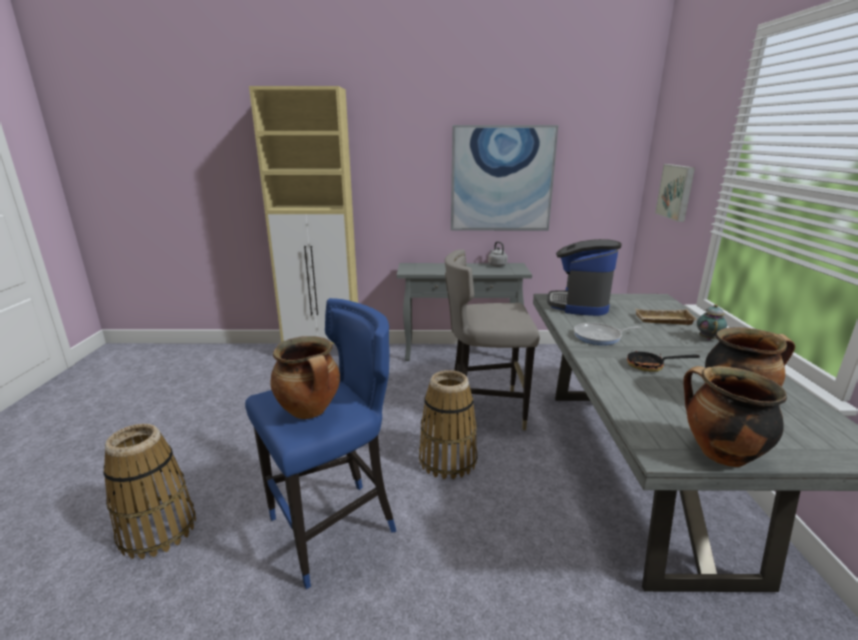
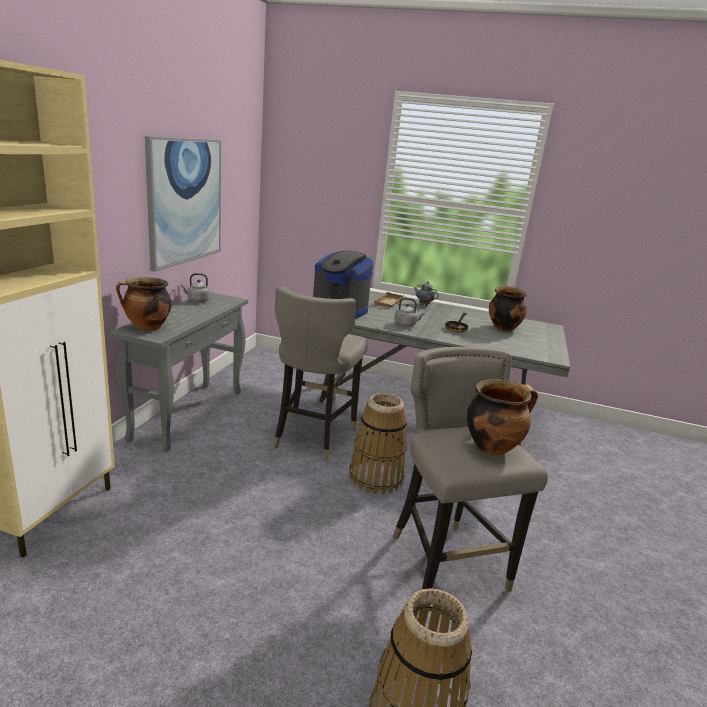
camera: 75 degrees left, 0 degrees up
(334, 528) = (445, 563): blue stool -> grey stool
(600, 337) = (406, 324): frying pan -> grey kettle
(676, 192) = (320, 203): picture -> none
(719, 454) = (553, 348): cooking pot -> cooking pot (147, 328)

